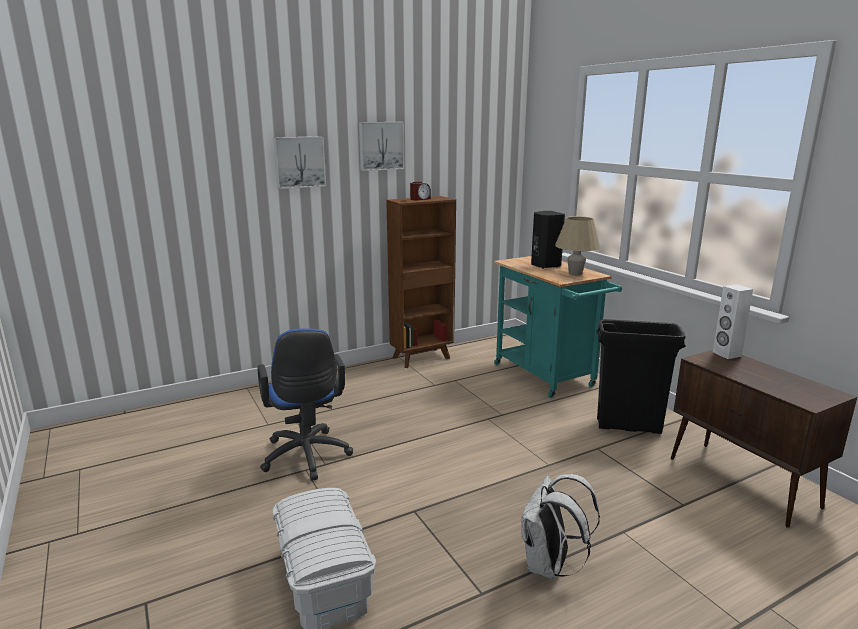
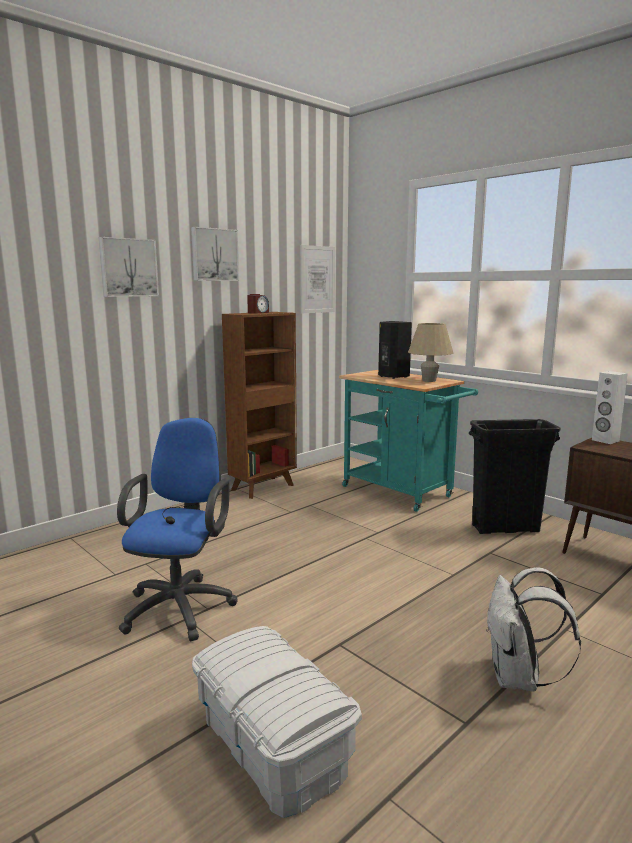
camera: 15 degrees left, 5 degrees down
(306, 458) = (181, 605): blue office chair -> blue office chair turned 135 degrees counterclockwise
(489, 163) = (317, 279): none -> picture

